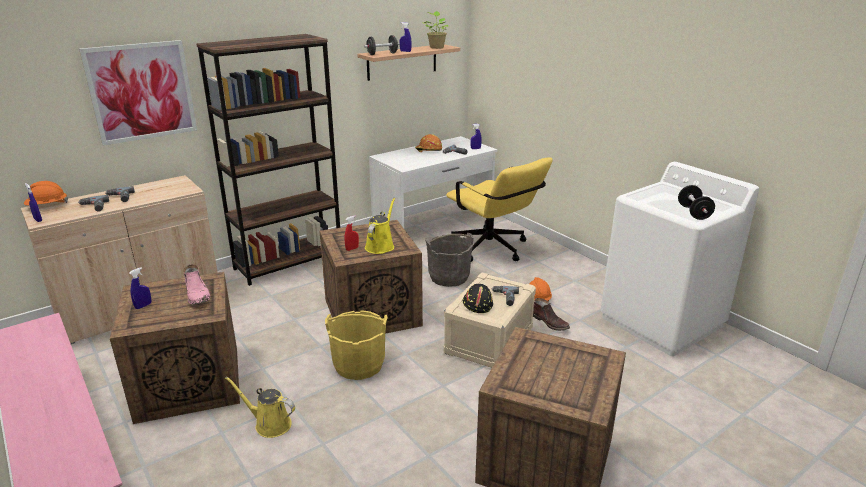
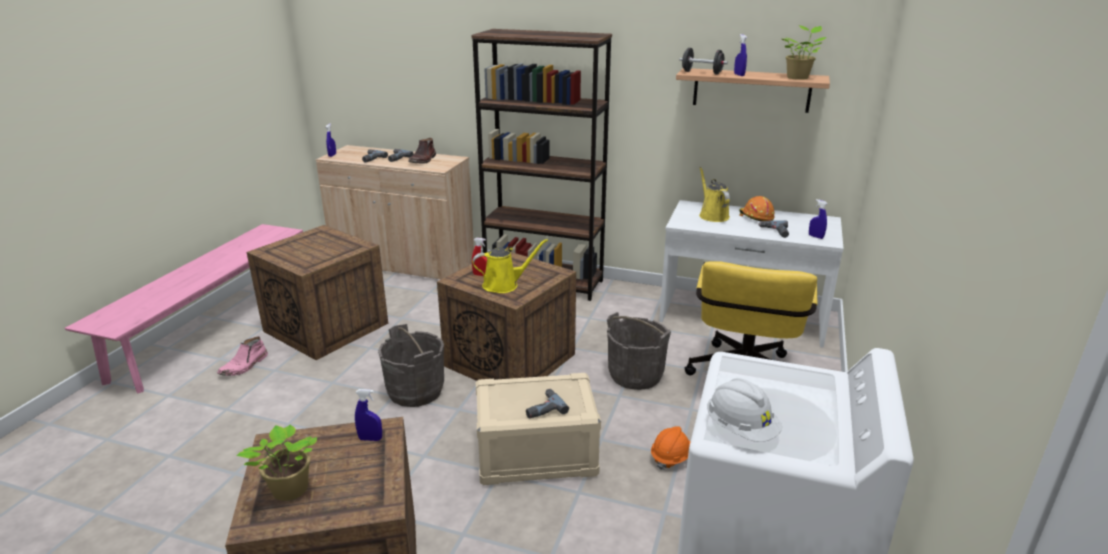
camera: 55 degrees right, 0 degrees up
(47, 206) = (357, 148): orange hard hat -> none
(142, 92) = (444, 68): picture -> none
(143, 306) = (298, 242): blue spray bottle -> blue spray bottle (370, 439)
(197, 295) = (331, 252): pink boot -> pink boot (244, 366)
(269, 424) = (298, 386): yellow watering can -> yellow watering can (712, 215)
(358, 365) = (415, 391): yellow bucket -> grey bucket
(477, 304) = (509, 394): black hard hat -> none
(550, 322) = (628, 488): brown boot -> brown boot (423, 160)
(565, 389) = (288, 491): none -> potted plant
(693, 213) = (741, 429): black dumbbell -> white hard hat

